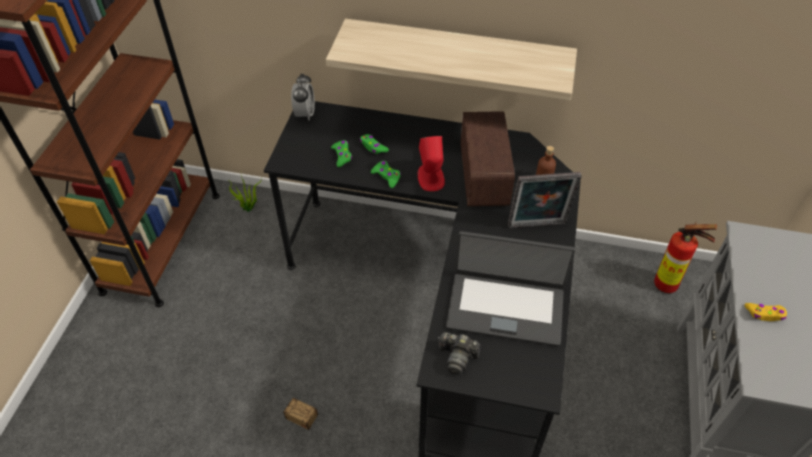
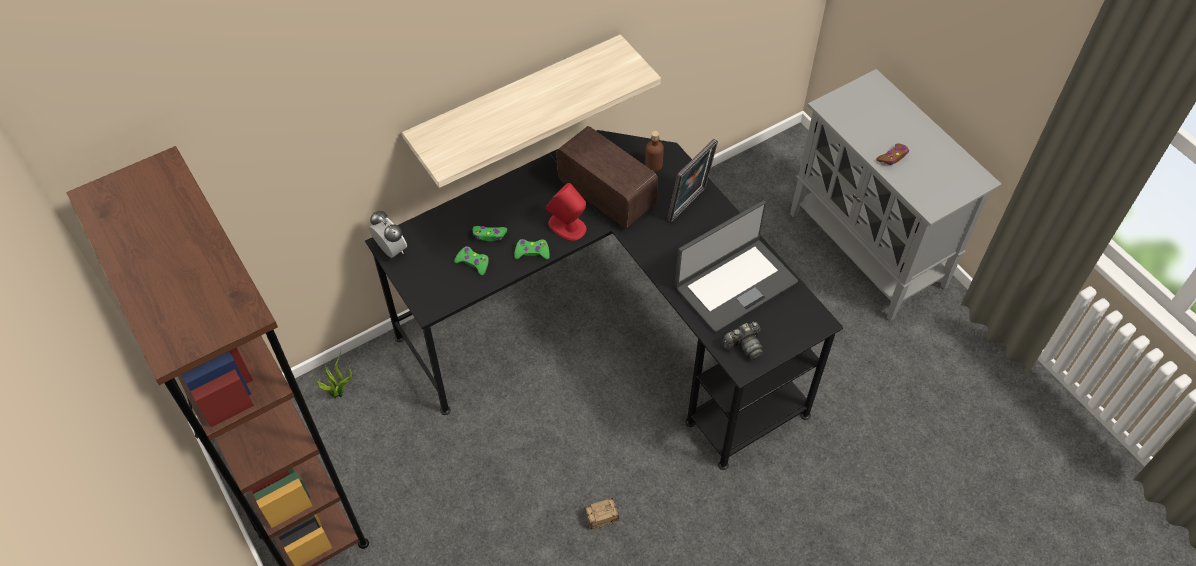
camera: 45 degrees left, 5 degrees up
(669, 286) = (755, 184): fire extinguisher -> none
(765, 314) = (892, 157): yellow game controller -> brown game controller

